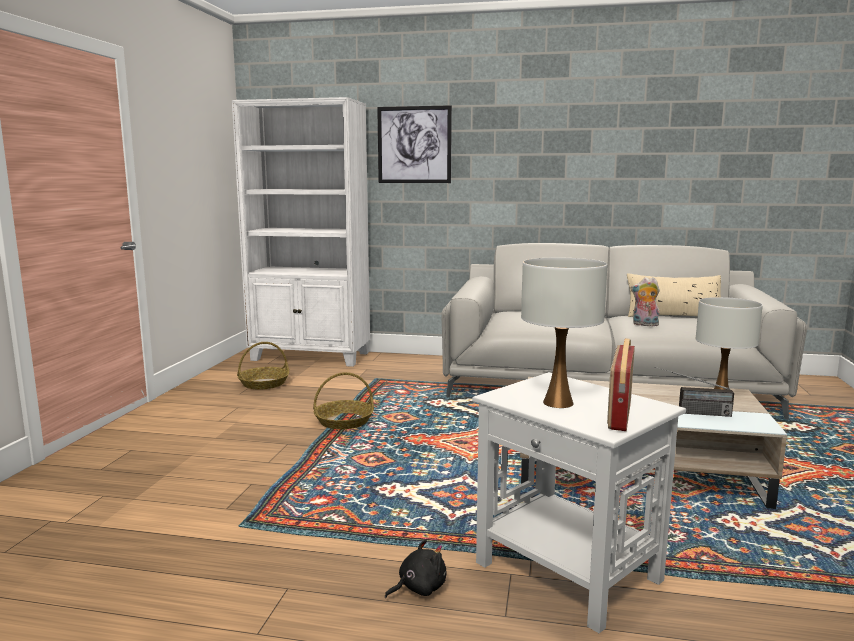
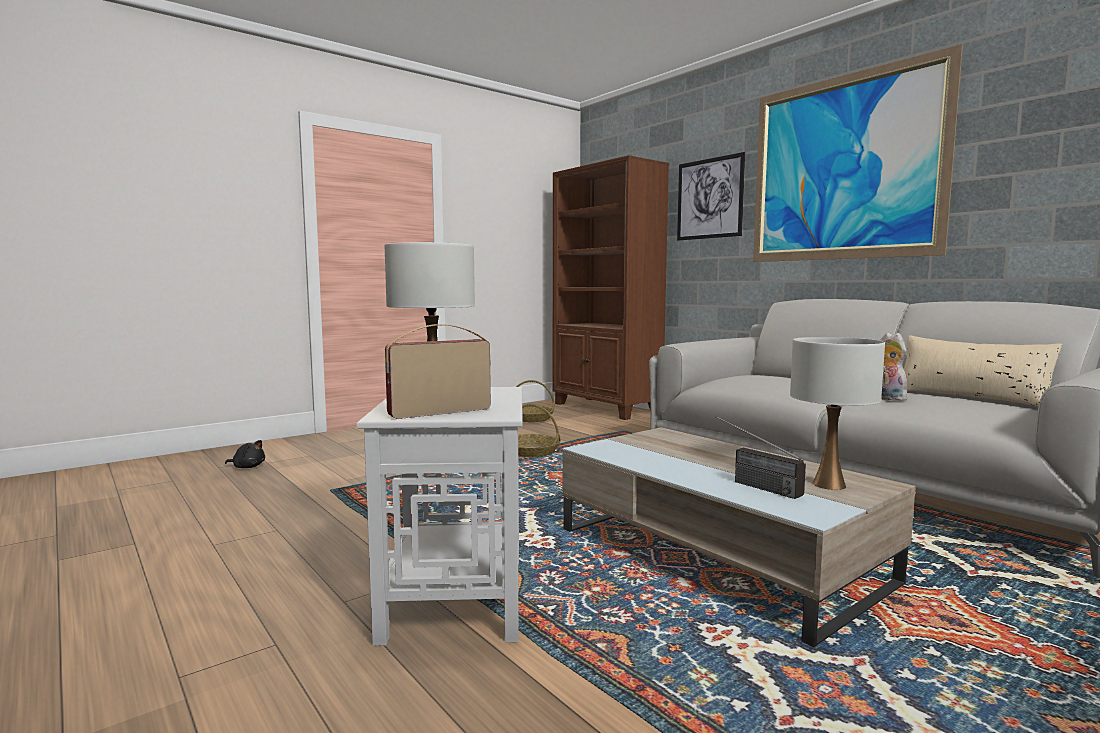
camera: 40 degrees right, 5 degrees down
(311, 357) = (606, 408): white bookcase -> brown bookcase
(419, 588) = (337, 561): black plush toy -> black plush toy (248, 467)
(545, 133) = (843, 168): none -> picture

